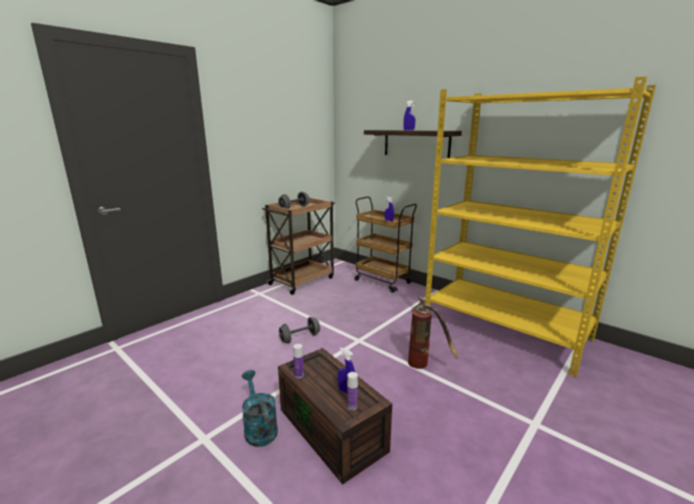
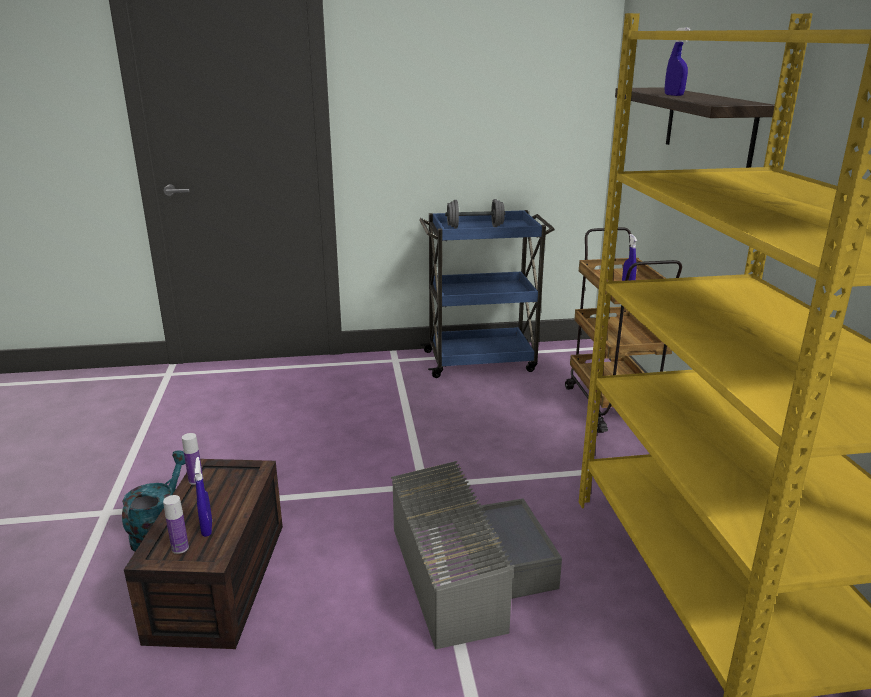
camera: 40 degrees right, 5 degrees up
(300, 338) = (353, 445): grey dumbbell -> none
(302, 280) = (481, 361): brown cart -> blue cart
(426, 364) = (465, 570): fire extinguisher -> grey storage box

